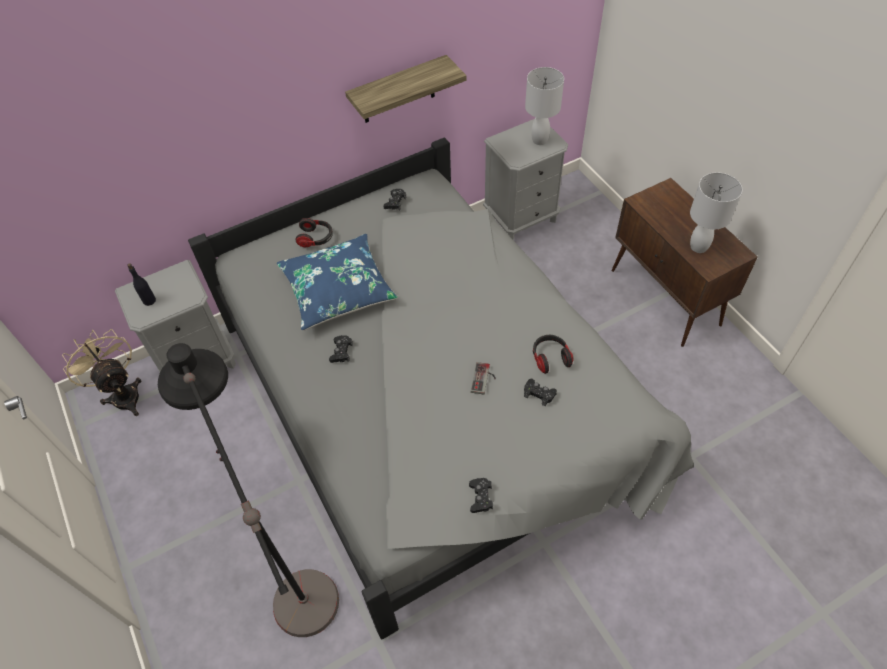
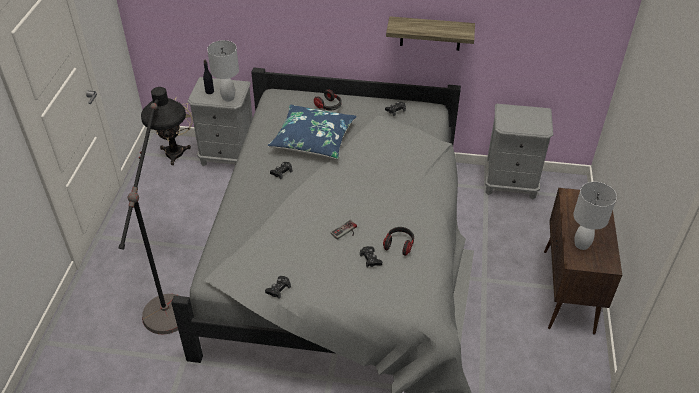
camera: 35 degrees right, 10 degrees down
(540, 140) = (534, 122): white table lamp -> white table lamp (228, 98)

